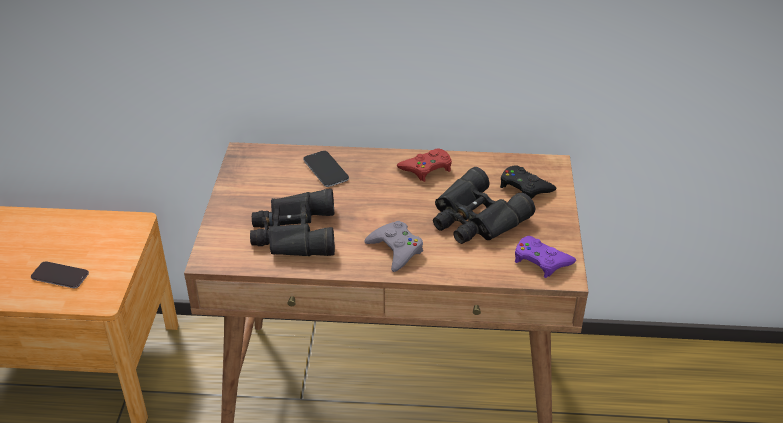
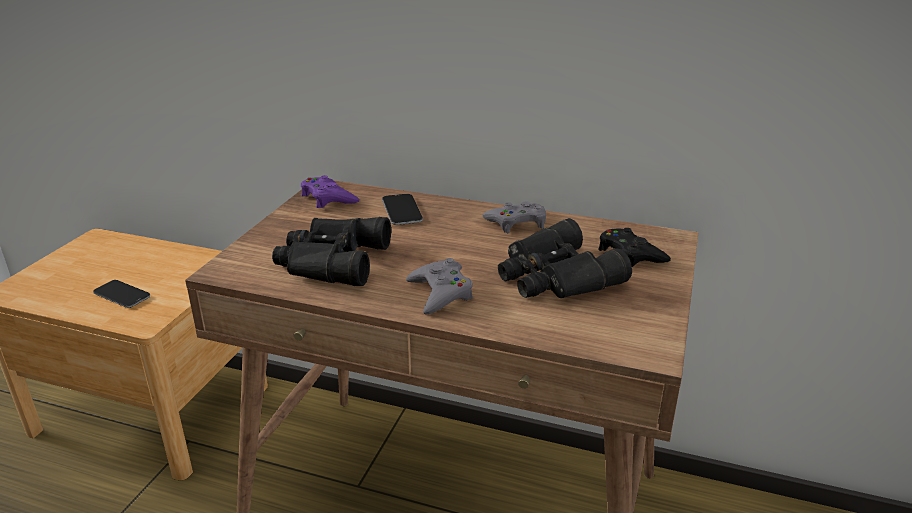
camera: 15 degrees right, 10 degrees down
(426, 168) = (517, 223): red game controller -> grey game controller
(541, 260) = (625, 331): purple game controller -> purple game controller (328, 198)

